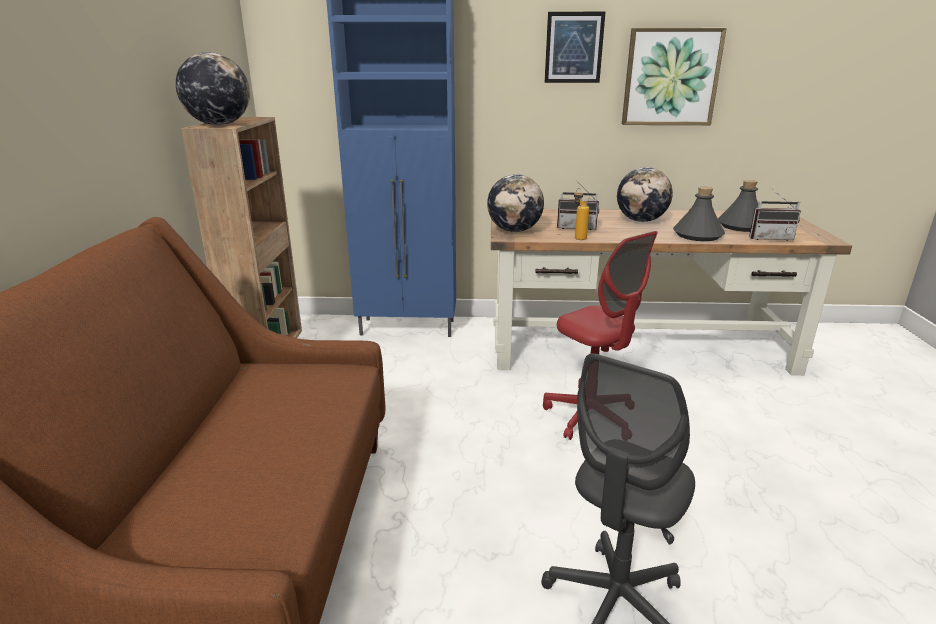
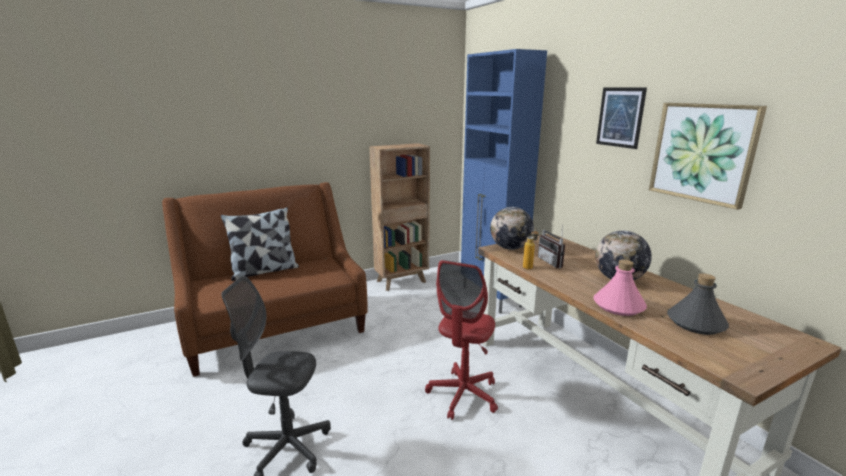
camera: 60 degrees right, 5 degrees down
(200, 443) = (264, 271): none -> pillow
(219, 125) = (386, 146): globe -> none
(697, 235) = (618, 306): grey bottle -> pink bottle
(769, 238) = (680, 341): radio -> none

